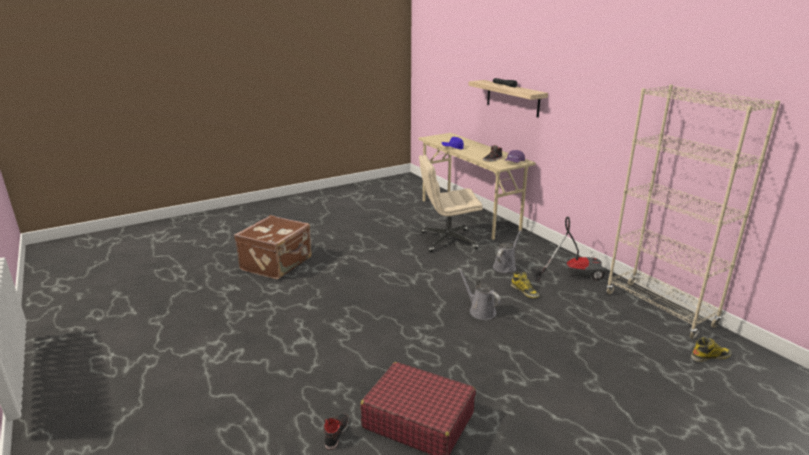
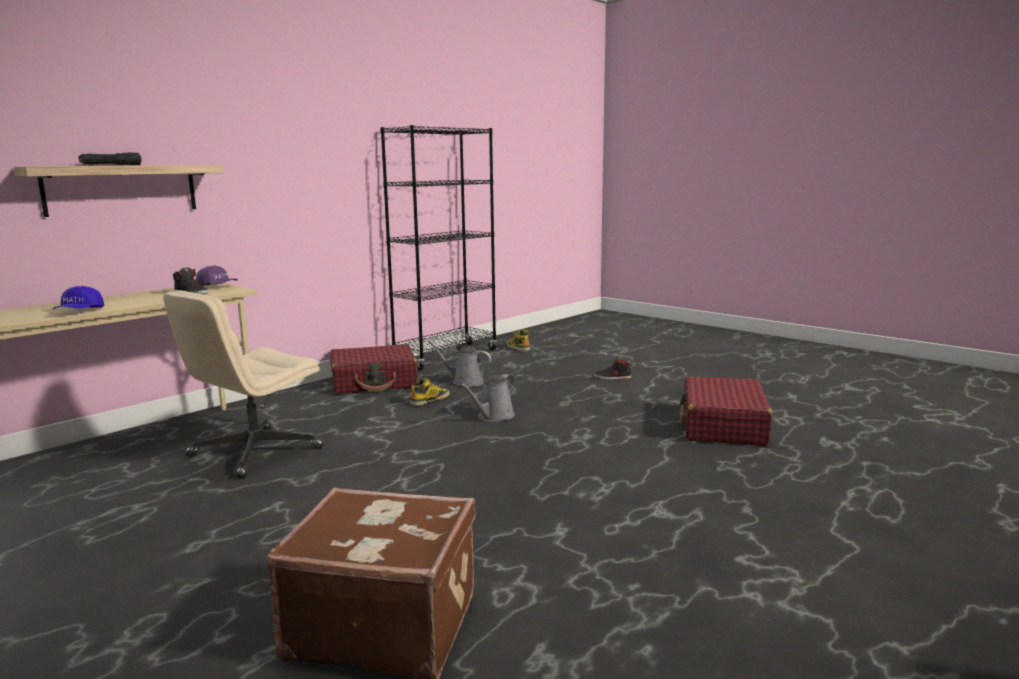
camera: 105 degrees left, 10 degrees down
(336, 432) = (792, 456): black shoe -> black shoe (612, 378)
(447, 241) = (254, 453): beige office chair -> beige office chair turned 60 degrees clockwise
(505, 266) = (358, 411): grey watering can -> grey watering can (465, 382)
(572, 274) = (374, 382): vacuum cleaner -> red suitcase
(659, 309) = (446, 356): beige bookcase -> black bookcase

